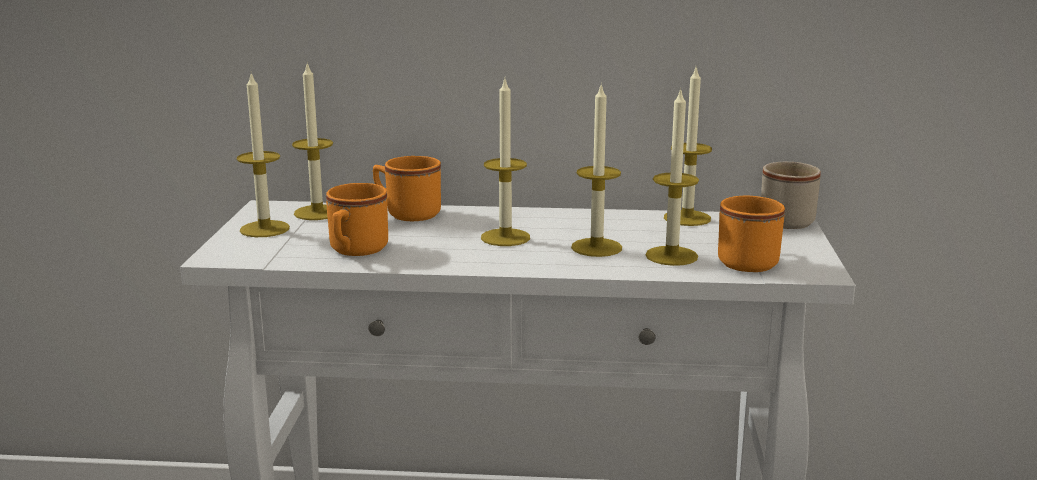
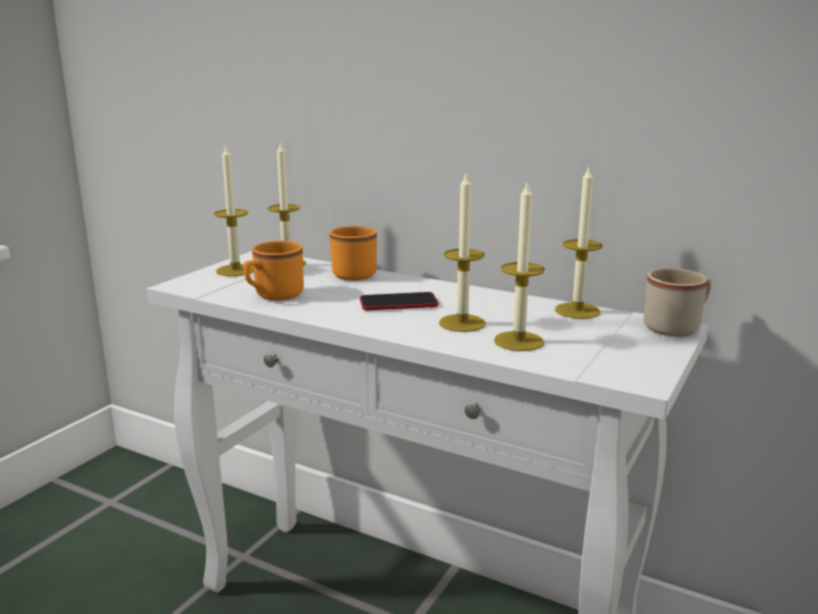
camera: 25 degrees right, 0 degrees up
(505, 237) = (398, 303): candle -> phone
(745, 259) = (583, 356): orange mug -> none

